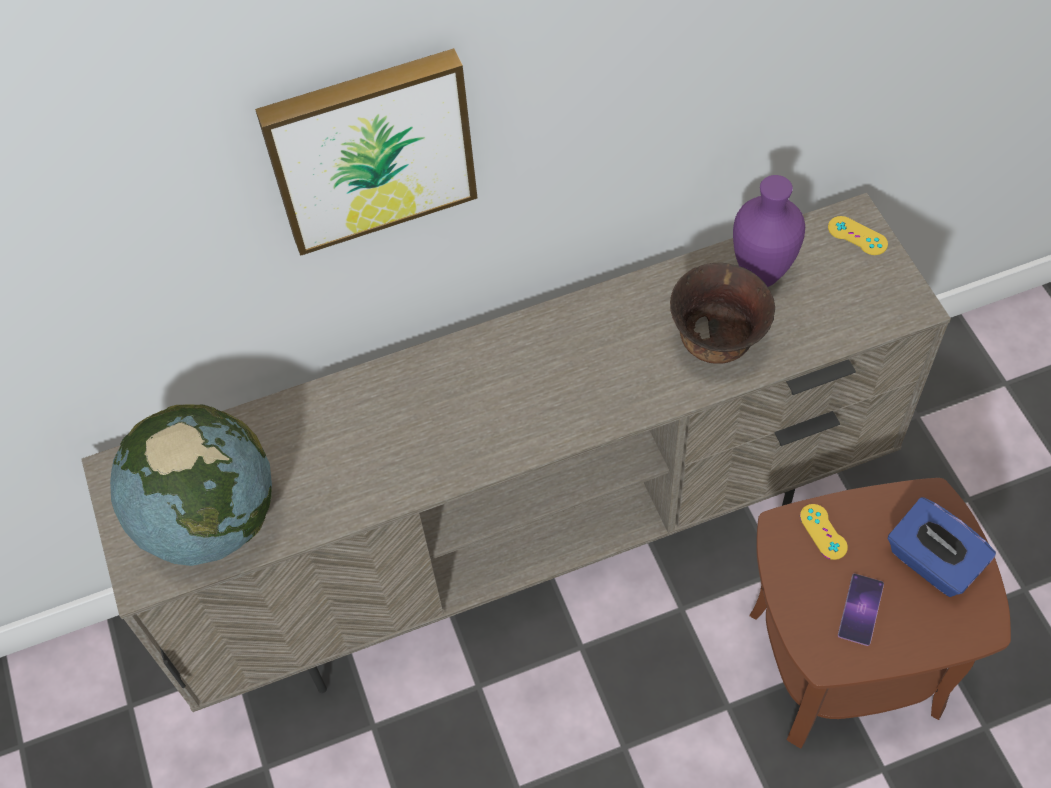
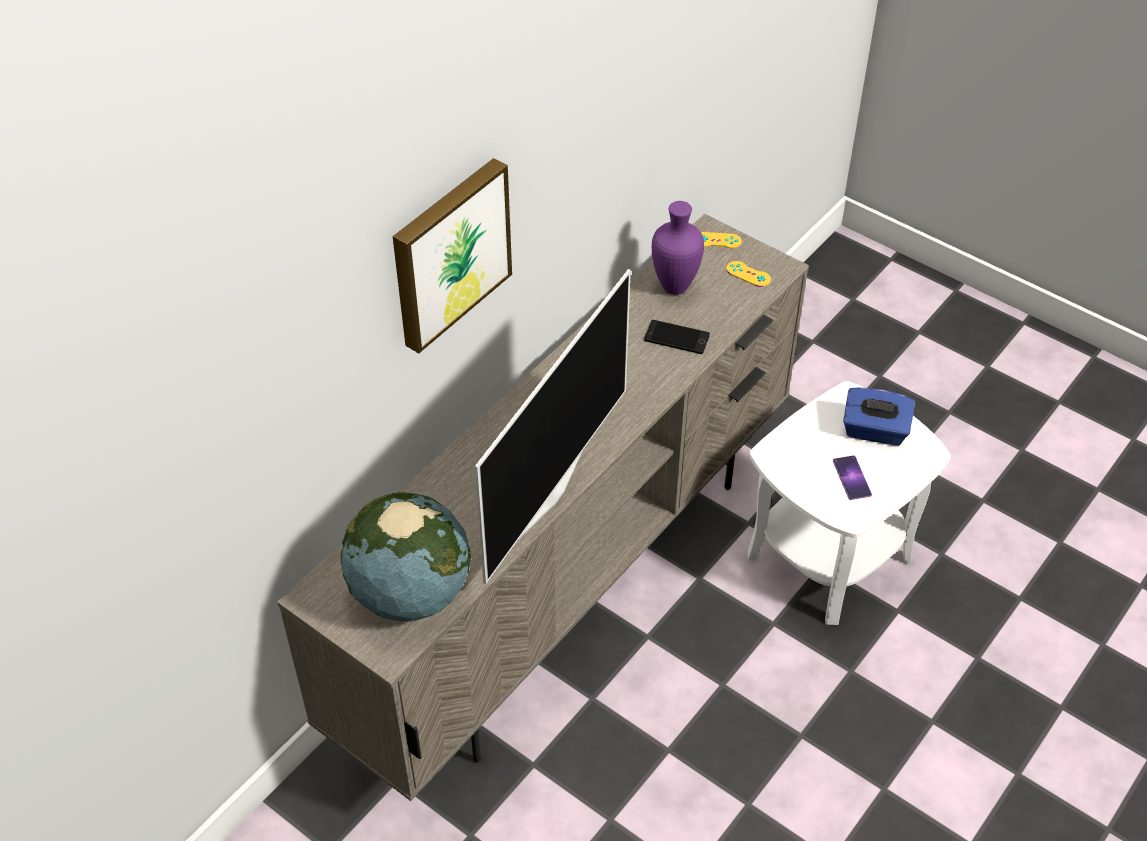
camera: 35 degrees left, 10 degrees down
(433, 471) = (547, 492): none -> television
(716, 343) = (676, 338): brown bowl -> phone
(823, 532) = (797, 444): yellow game controller -> yellow game controller (748, 274)
(845, 659) = (828, 556): brown side table -> white side table

